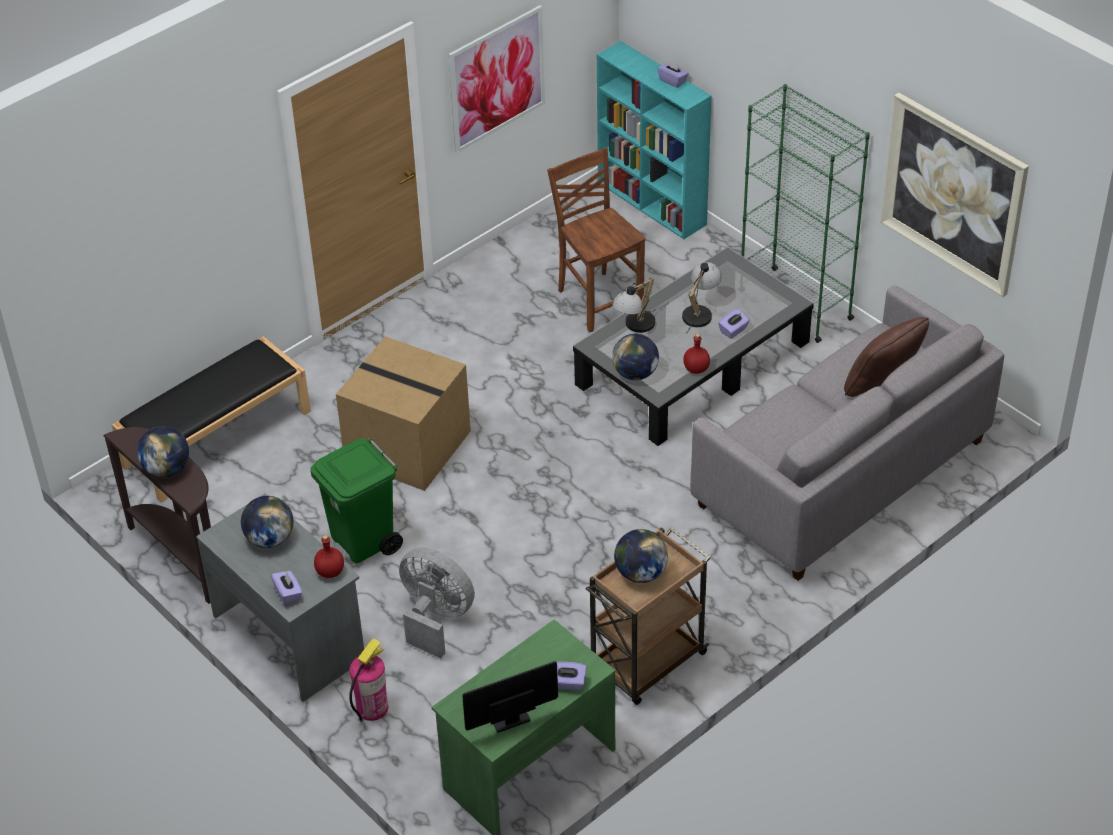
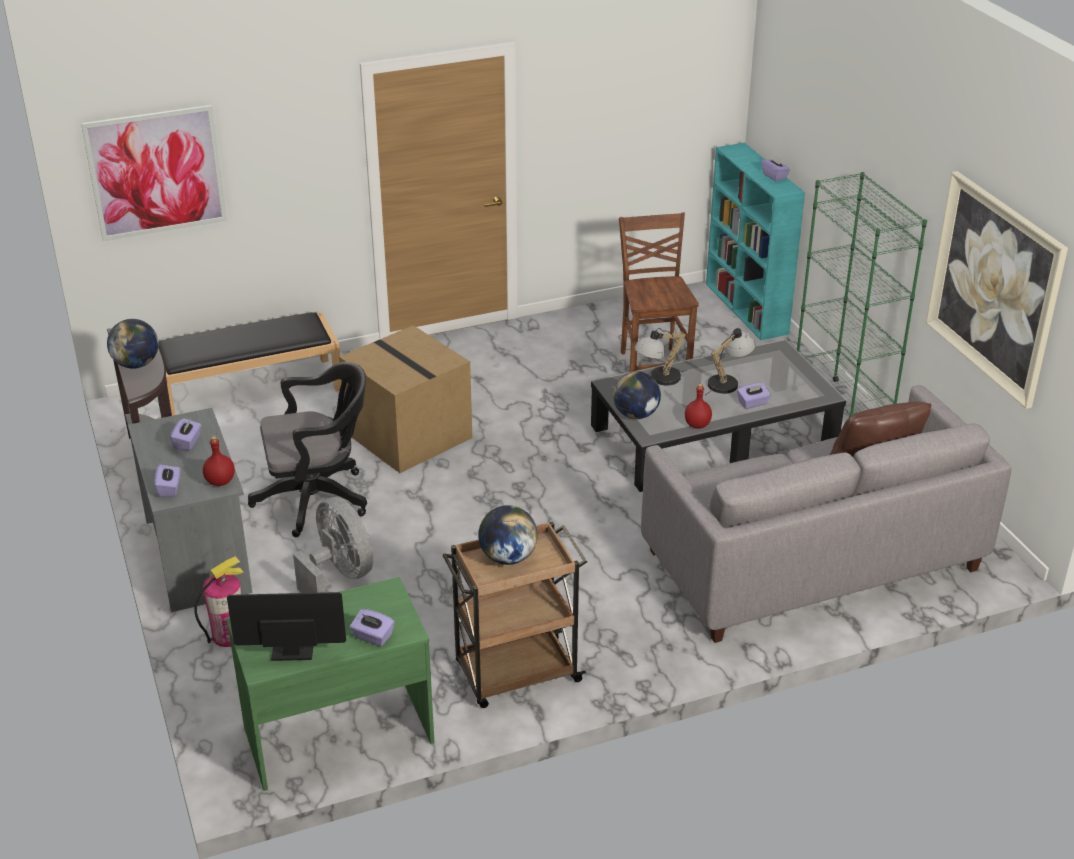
camera: 20 degrees right, 10 degrees down
(270, 539) = (188, 442): globe -> purple tissue box
(364, 542) = (318, 499): green trash can -> black office chair
(497, 78) = (604, 136): picture -> picture (156, 172)

